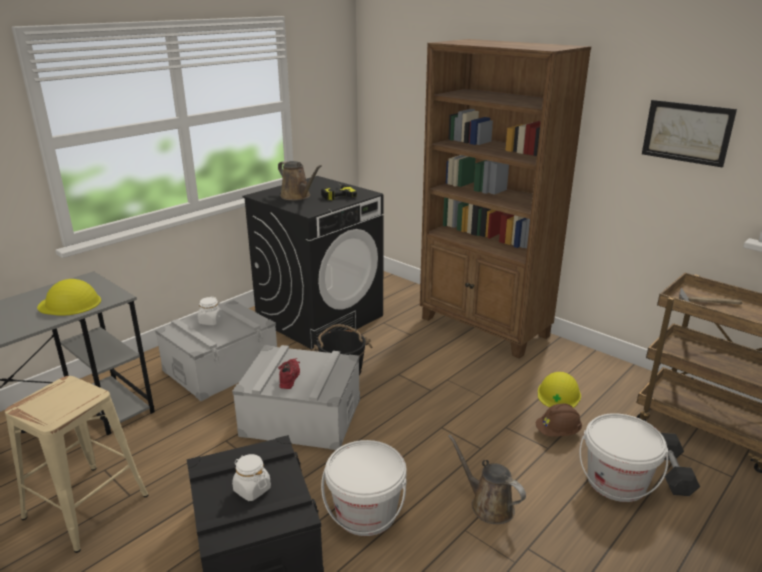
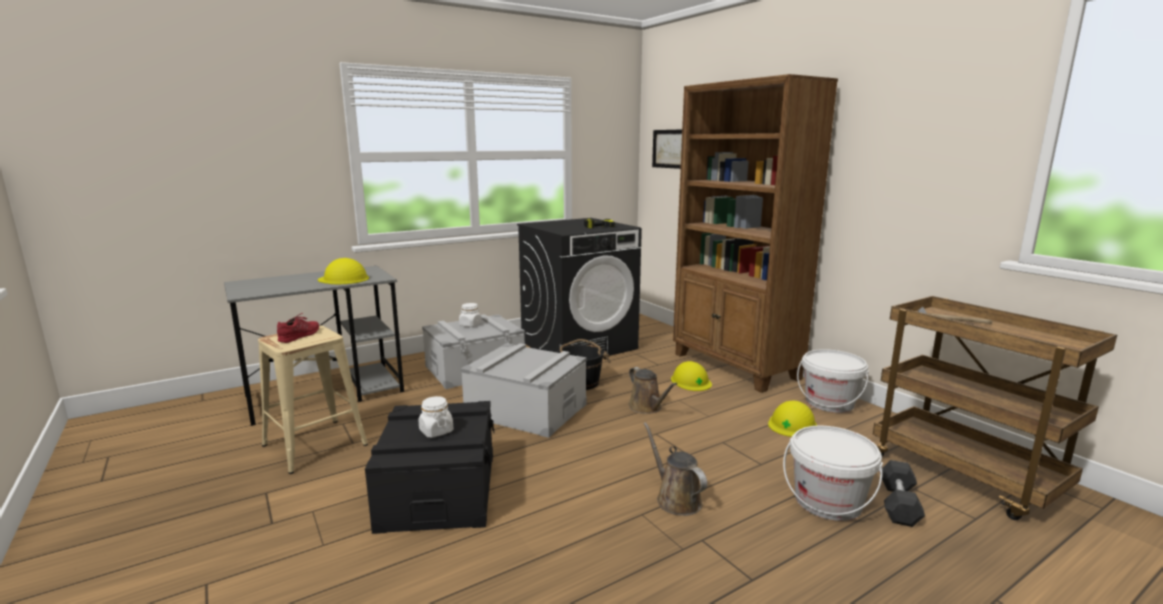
camera: 15 degrees right, 10 degrees down
(290, 376) = (515, 364): red shoe -> red shoe (300, 335)
(297, 196) = (563, 225): brown watering can -> brown watering can (647, 407)
(366, 513) = (550, 486): white bucket -> white bucket (829, 403)
(450, 353) = (691, 381): none -> yellow hard hat
(558, 432) = (777, 453): brown hard hat -> none
(687, 132) = (934, 152): picture -> picture (670, 149)

